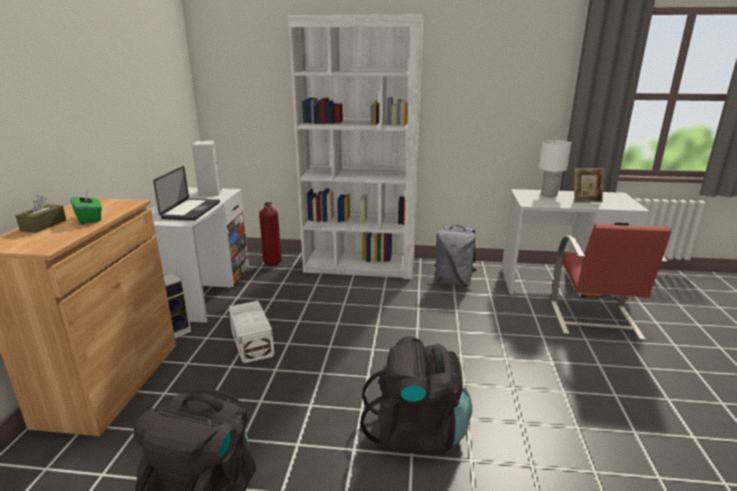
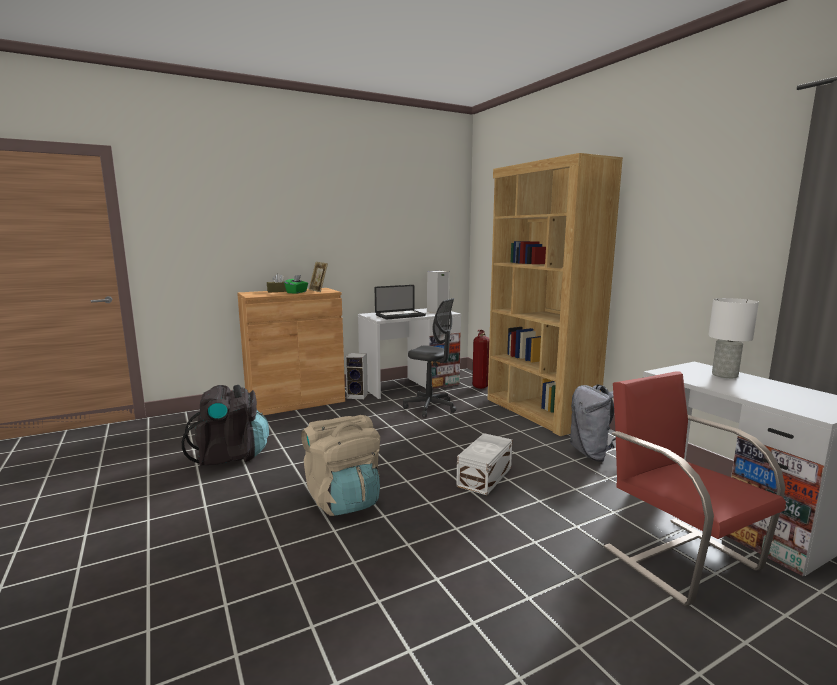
camera: 55 degrees right, 10 degrees down
(253, 342) = (376, 417): white storage box -> white storage box (486, 476)
(277, 304) = (430, 407): none -> grey office chair
(360, 266) = (538, 412): white bookcase -> brown bookcase
(417, 433) = (343, 499): black backpack -> beige backpack
(586, 201) = (757, 391): picture frame -> picture frame (318, 291)
(594, 321) = (678, 556): red chair -> red chair turned 90 degrees clockwise

